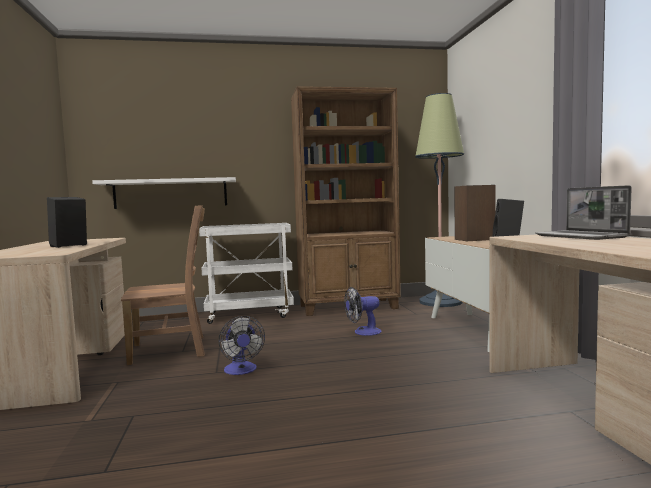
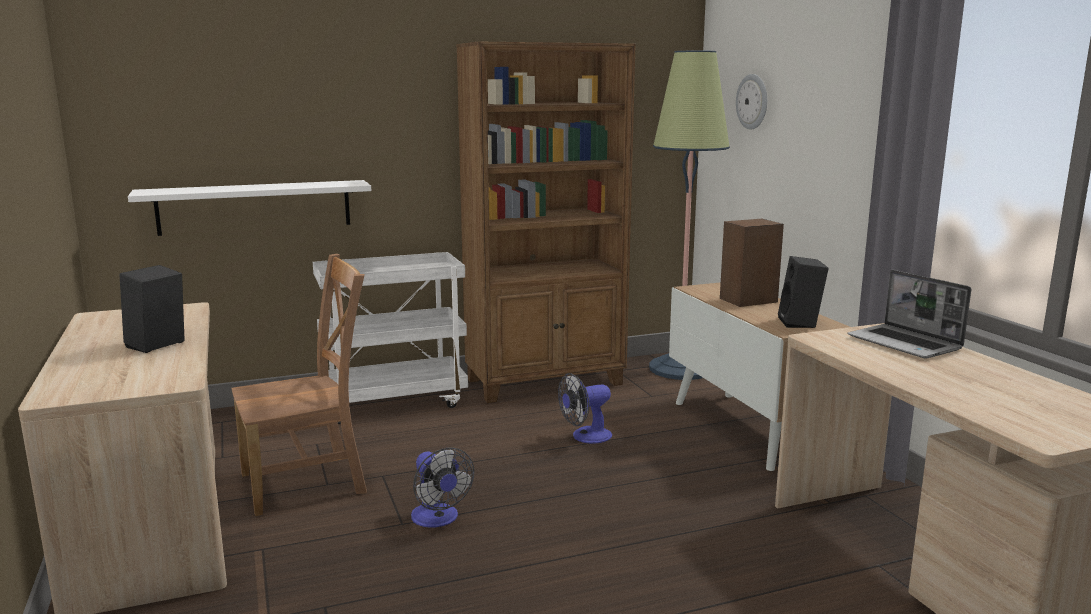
camera: 10 degrees left, 10 degrees up
(476, 121) = (753, 101): none -> wall clock

